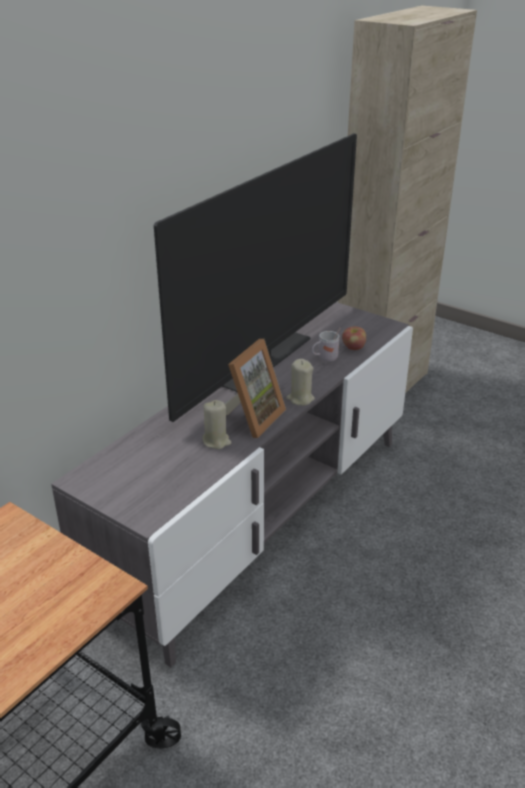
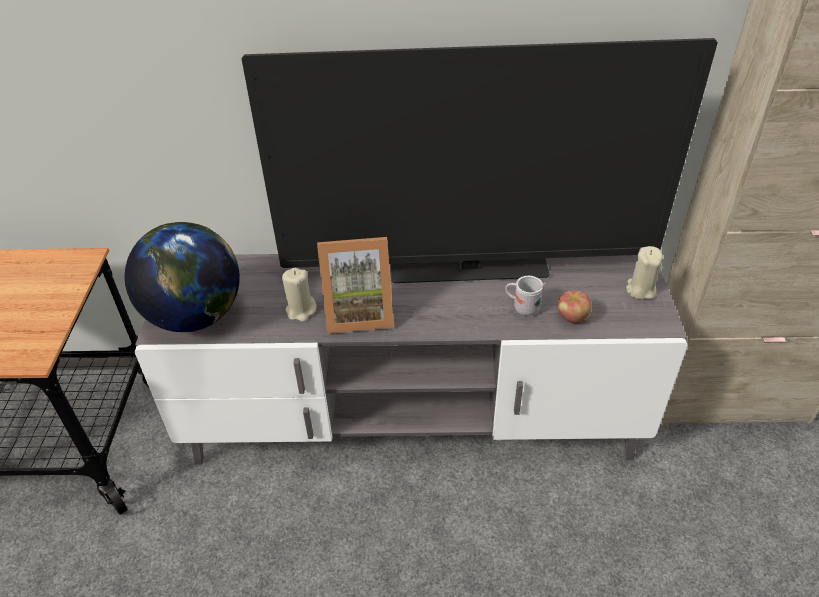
camera: 55 degrees right, 10 degrees up
(156, 493) = (196, 316): none -> globe
(300, 399) = (425, 328): beige candle -> beige candle (640, 290)

